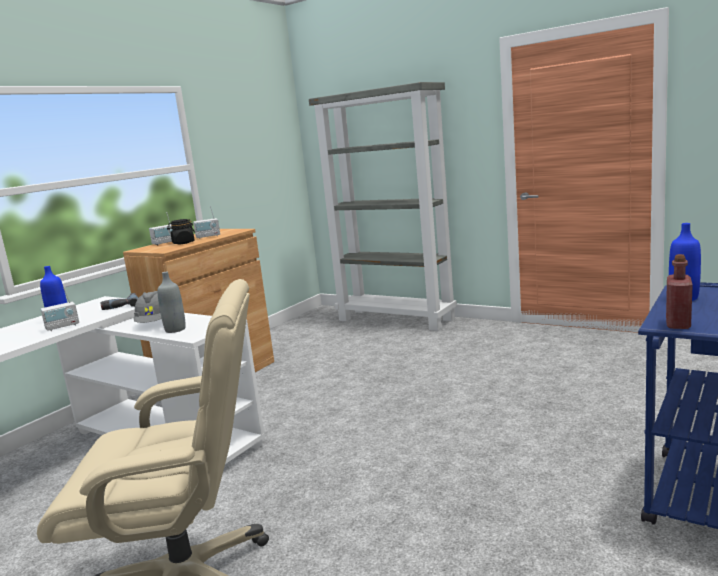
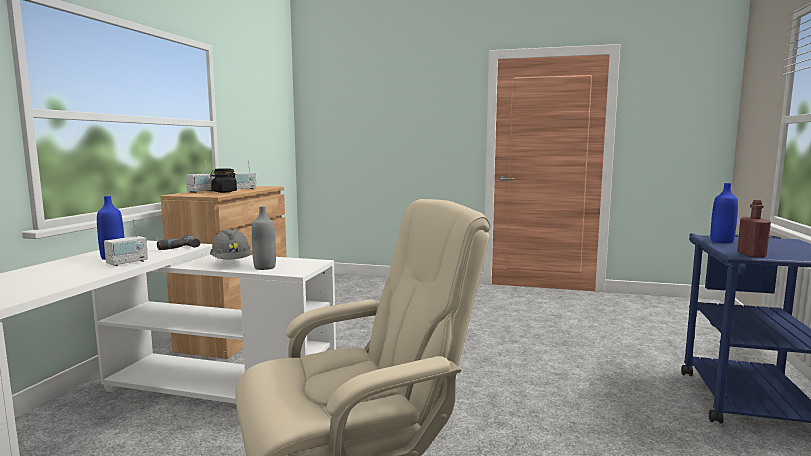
camera: 20 degrees left, 5 degrees down
(397, 319) = (382, 282): grey bookcase -> none

